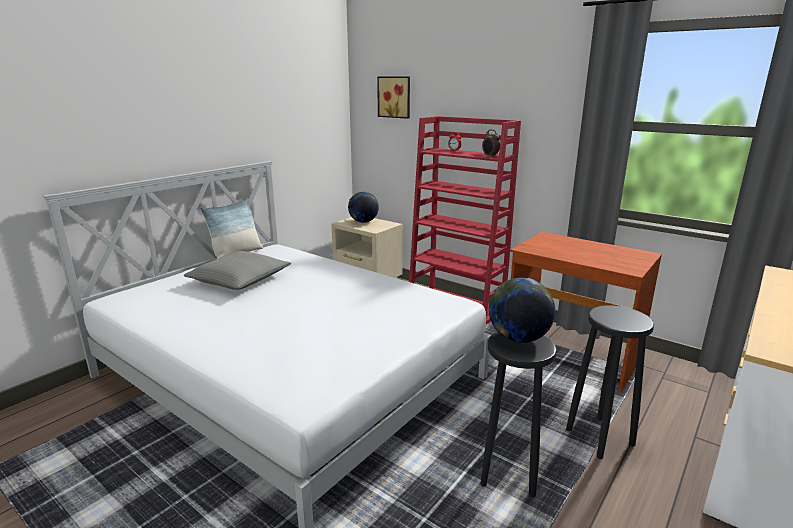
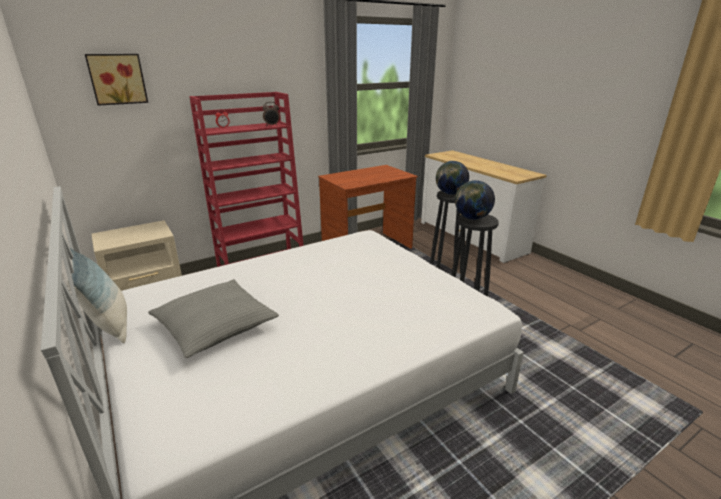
camera: 70 degrees left, 5 degrees up
(363, 222) = (124, 235): globe -> globe (450, 193)

